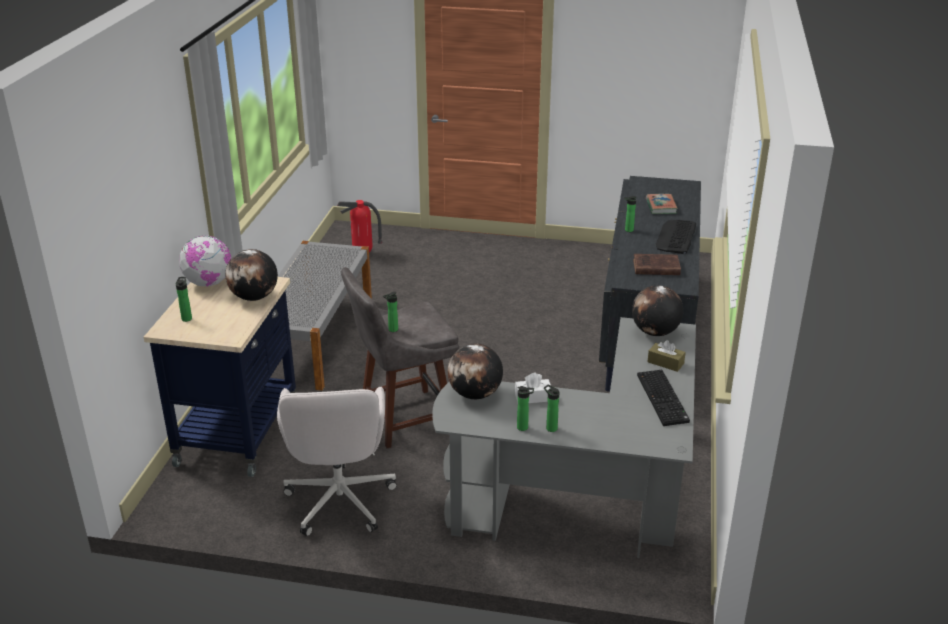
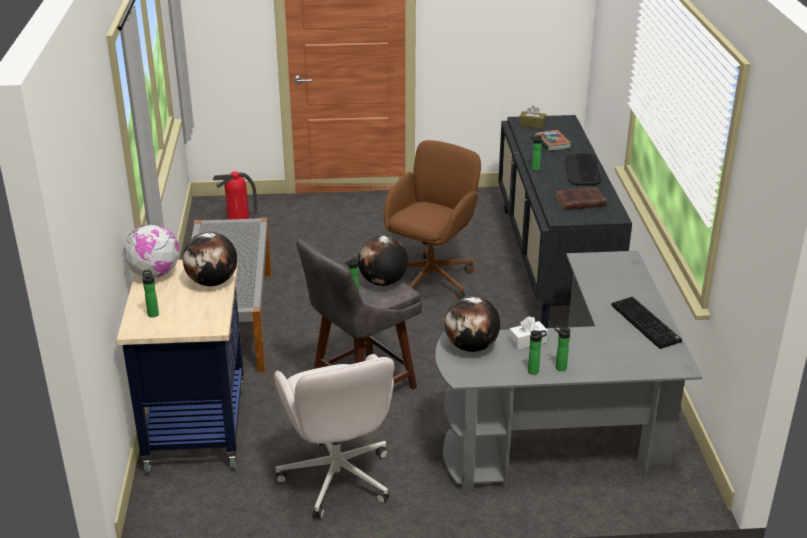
camera: 15 degrees left, 0 degrees up
(517, 328) = (430, 280): none -> brown office chair
(655, 332) = (605, 263): globe -> globe (383, 282)
(665, 363) = (630, 290): brown tissue box -> brown tissue box (532, 124)

